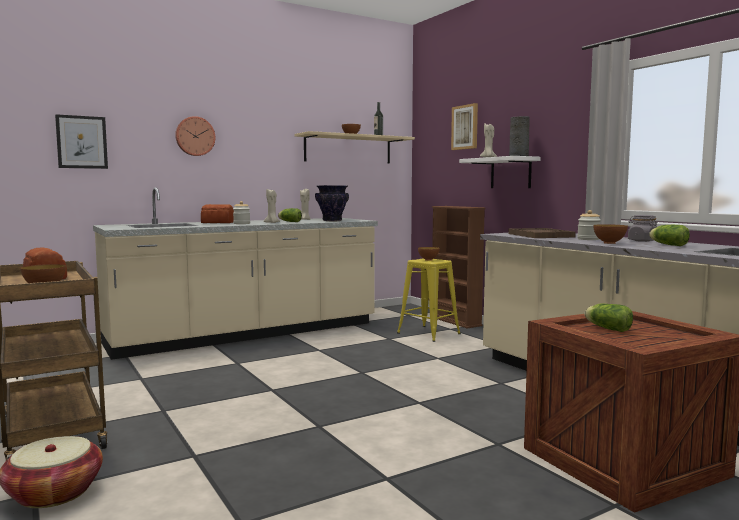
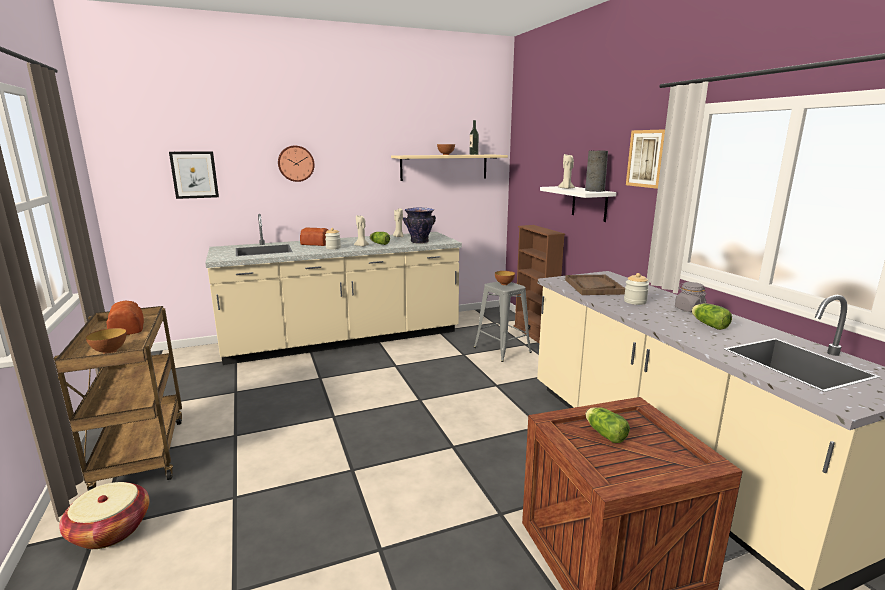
camera: 10 degrees right, 10 degrees up
(428, 333) = (502, 350): yellow stool -> grey stool
(465, 127) = (553, 150): picture -> picture (647, 158)
(609, 243) = (648, 315): bowl -> none

